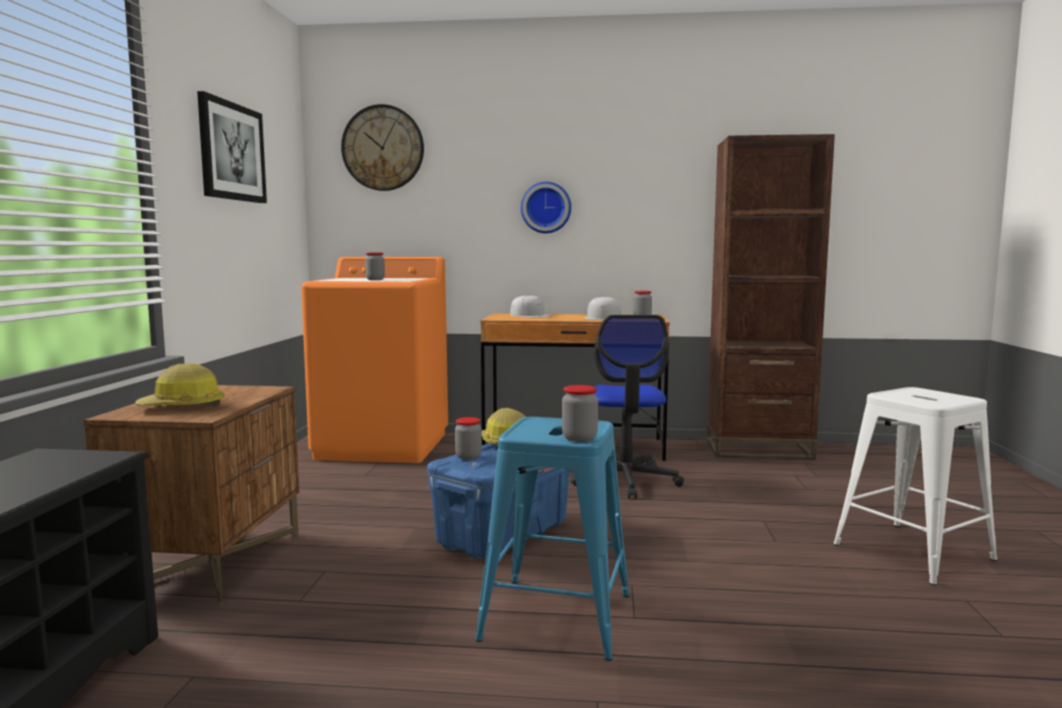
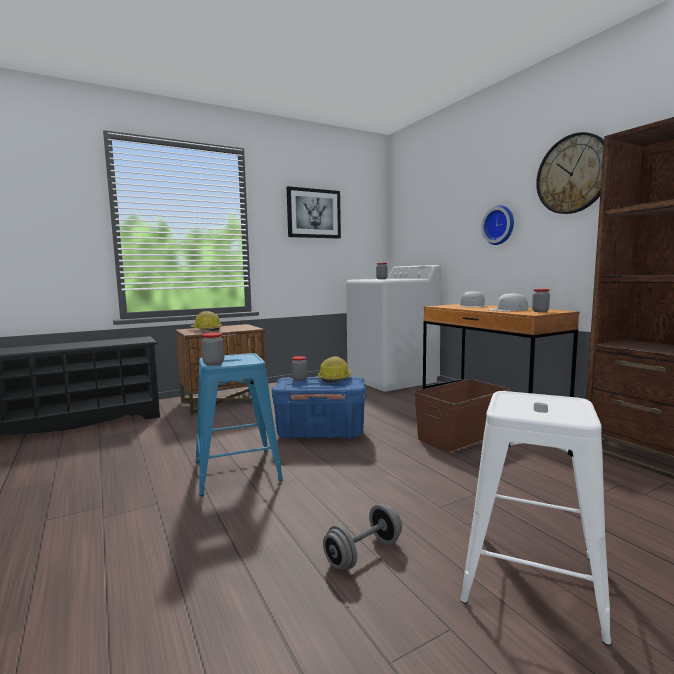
camera: 55 degrees right, 0 degrees up
(383, 148) = (418, 198): wall clock -> wall clock (573, 174)
(383, 446) = (392, 380): orange washing machine -> white washing machine
(626, 480) = (460, 435): office chair -> brown storage box
(838, 599) = (363, 553): none -> grey dumbbell

